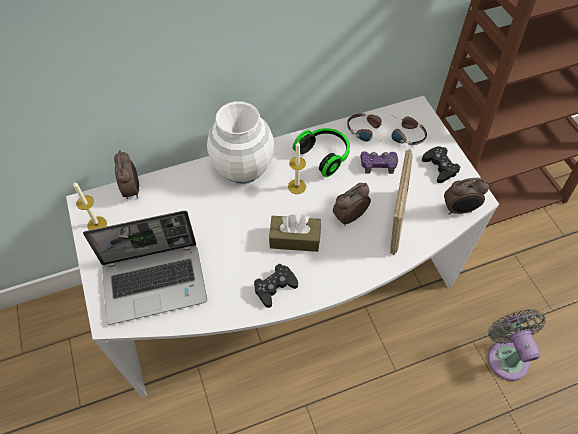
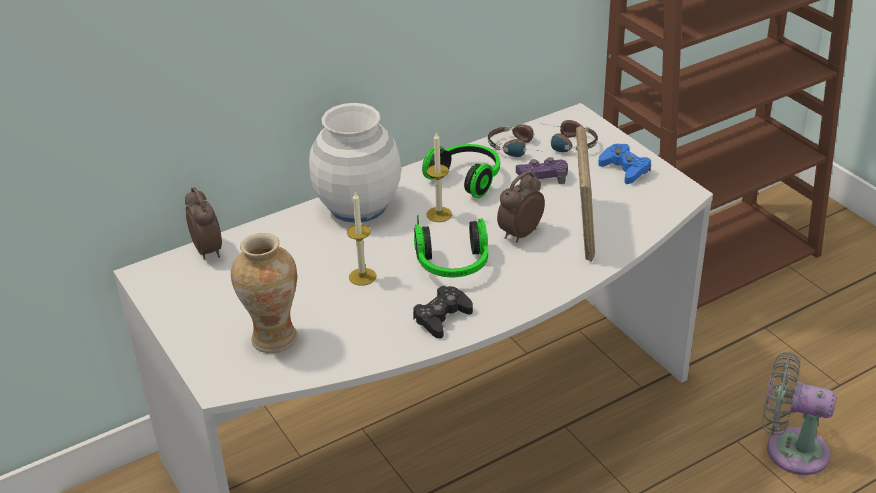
camera: 10 degrees left, 20 degrees down
(97, 224) = (169, 292): candle -> candle (362, 276)
(155, 282) = (273, 337): laptop -> vase
(294, 239) = (453, 266): brown tissue box -> headphones
(440, 167) = (624, 169): black game controller -> blue game controller
(459, 210) = (663, 206): alarm clock -> none
(505, 356) = (790, 449): grey fan -> grey fan turned 45 degrees counterclockwise

